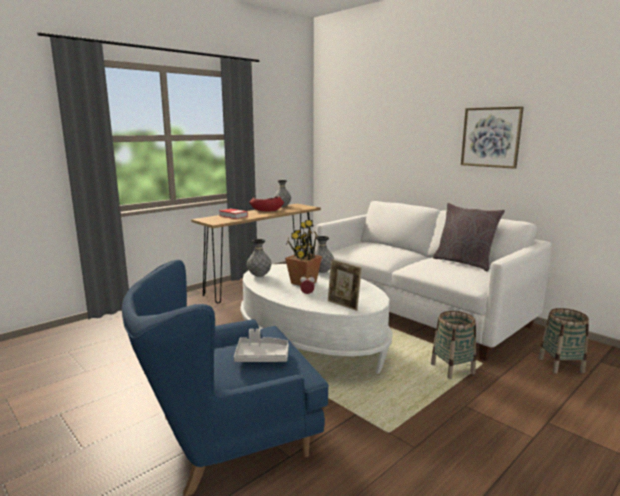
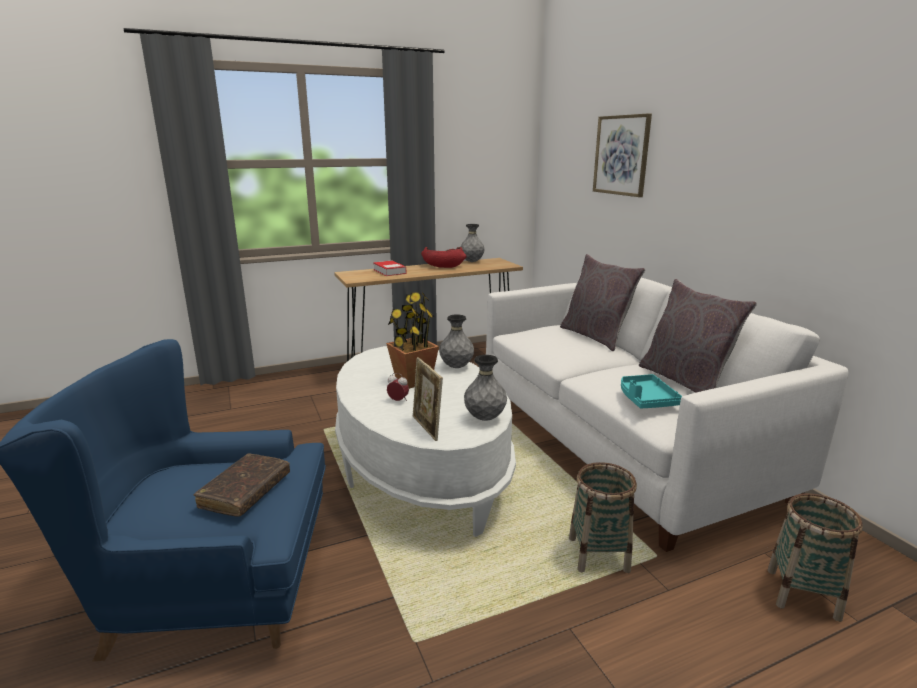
camera: 20 degrees right, 5 degrees up
(259, 276) = (368, 362): grey vase -> grey vase (485, 418)
(262, 356) = (245, 492): grey tray -> brown book
(392, 246) = (596, 337): none -> grey pillow
(455, 273) = (646, 399): none -> turquoise tray
(491, 137) = (771, 170): picture -> picture (621, 155)

